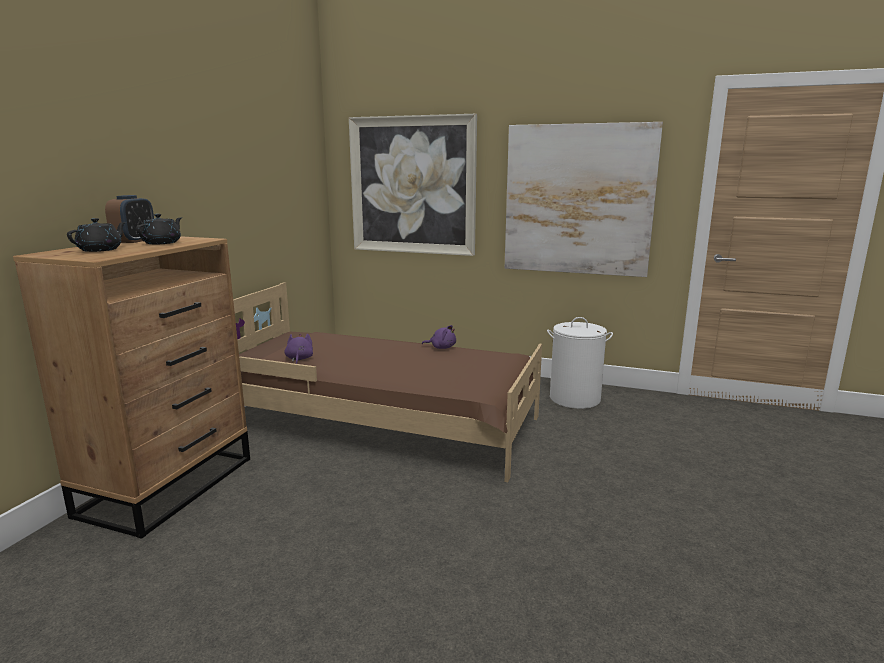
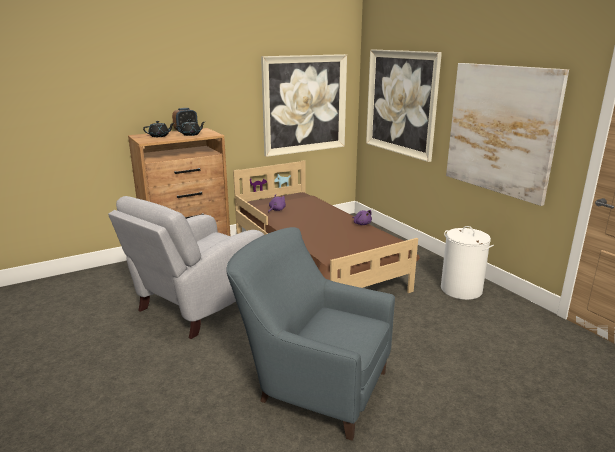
camera: 40 degrees right, 5 degrees up
(276, 196) = (304, 104): none -> picture
(300, 550) = (198, 305): none -> grey armchair
(623, 575) = (311, 385): none -> blue armchair

